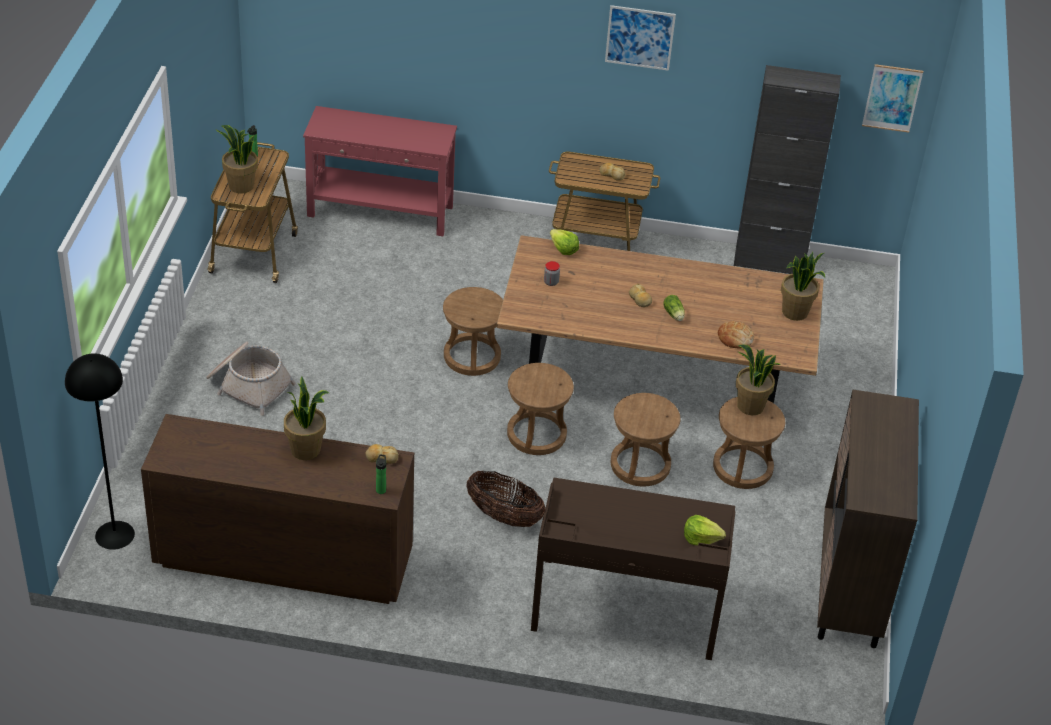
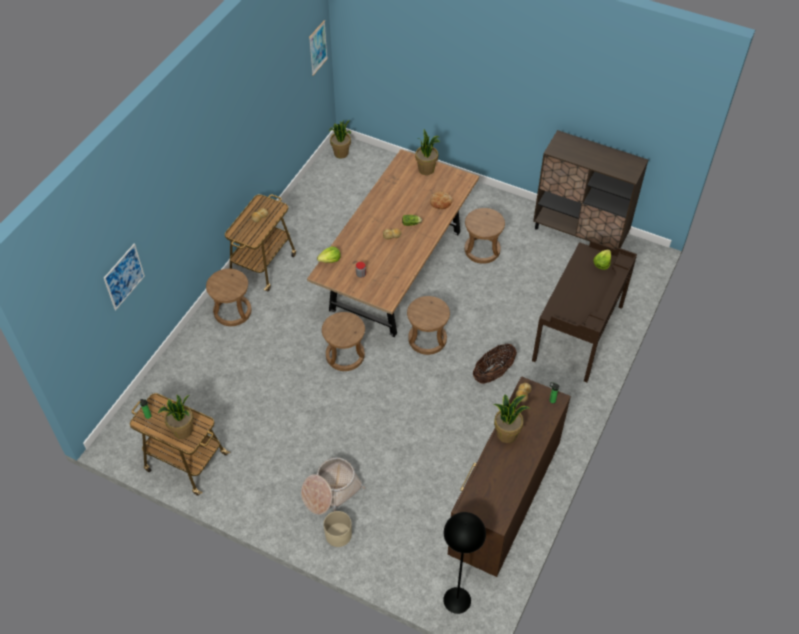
camera: 70 degrees left, 10 degrees up
(185, 405) = (338, 535): none -> beige planter
(381, 212) = (173, 373): red console table -> none
(640, 37) = (227, 133): picture -> picture (124, 276)
(640, 465) = (467, 296): brown stool -> brown stool (232, 312)
(750, 406) = (475, 220): potted plant -> potted plant (341, 153)
(769, 261) = (310, 185): black cabinet -> none

